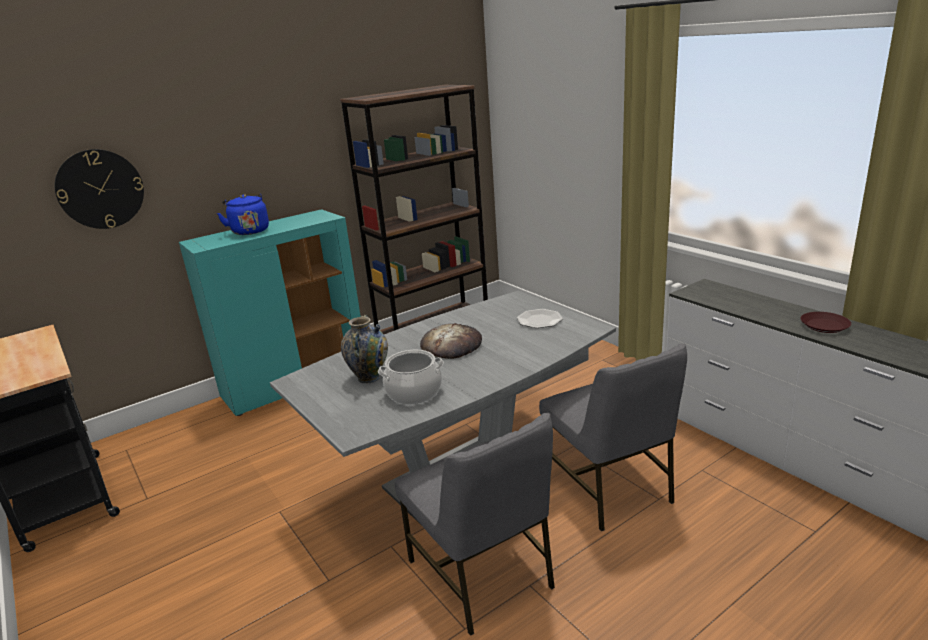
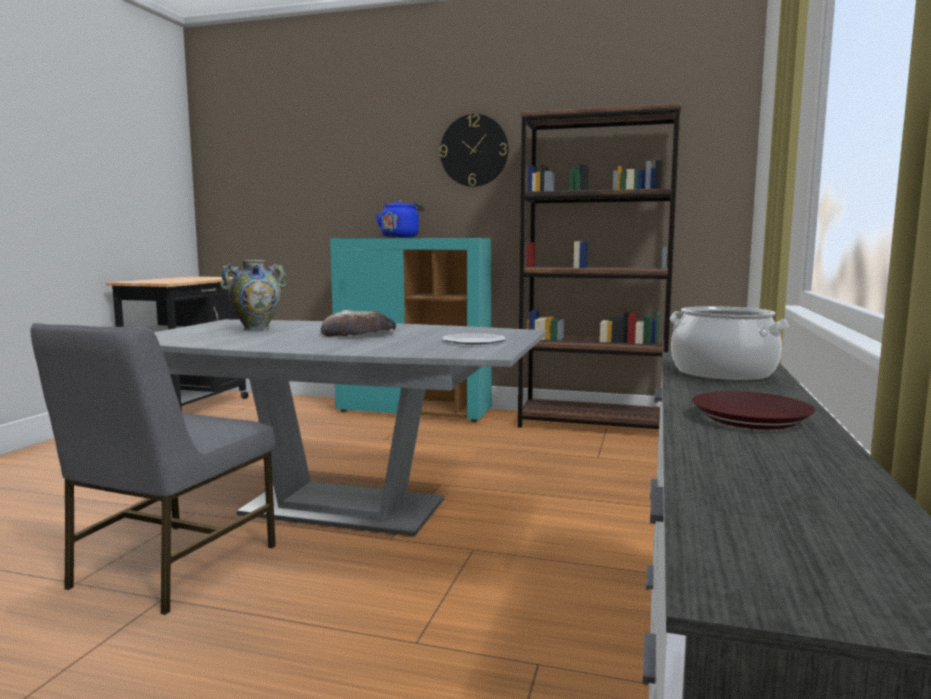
camera: 50 degrees right, 15 degrees down
(100, 189) = (310, 181): wall clock -> wall clock (474, 150)
(414, 392) = (237, 338): cooking pot -> cooking pot (723, 373)
(609, 488) = (403, 597): grey chair -> none

